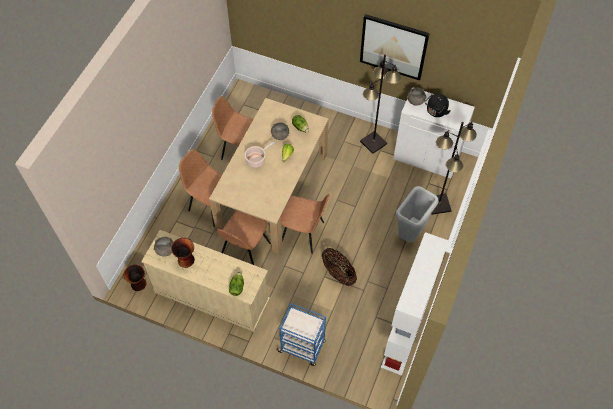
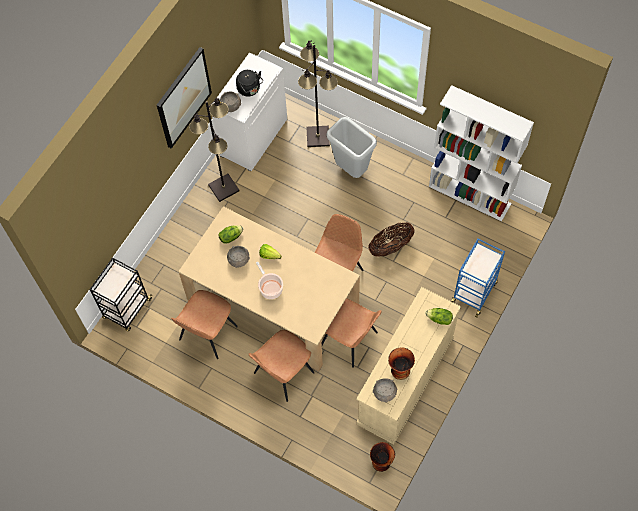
camera: 80 degrees left, 5 degrees up
(257, 97) = (127, 309): none -> black cart

